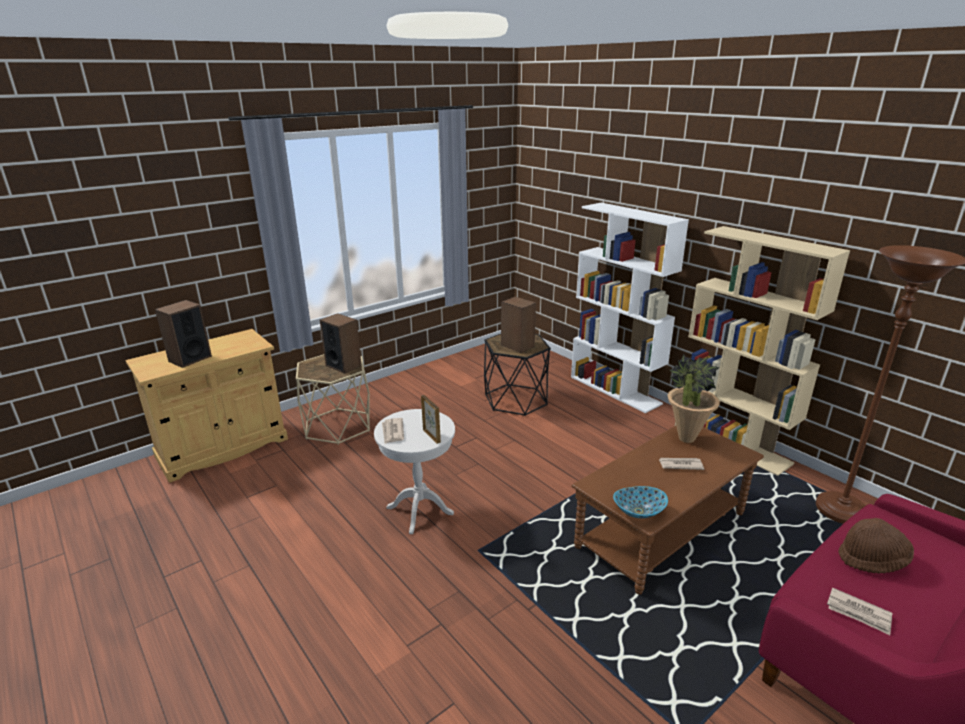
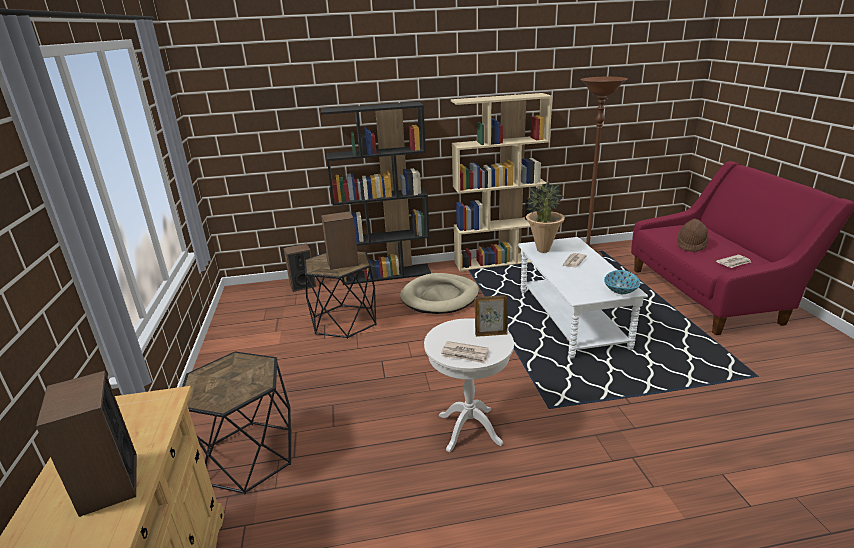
camera: 60 degrees left, 0 degrees up
(337, 426) = (248, 456): beige side table -> black side table
(343, 365) = (242, 369): speaker -> speaker (302, 285)
(608, 432) = (440, 297): none -> beige dog bed
(615, 390) = (386, 274): white bookcase -> black bookcase
(661, 530) = (571, 318): brown coffee table -> white coffee table

